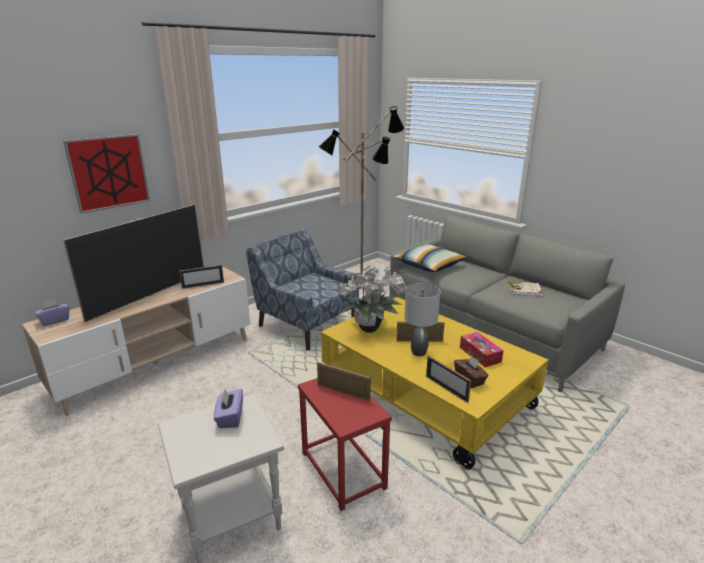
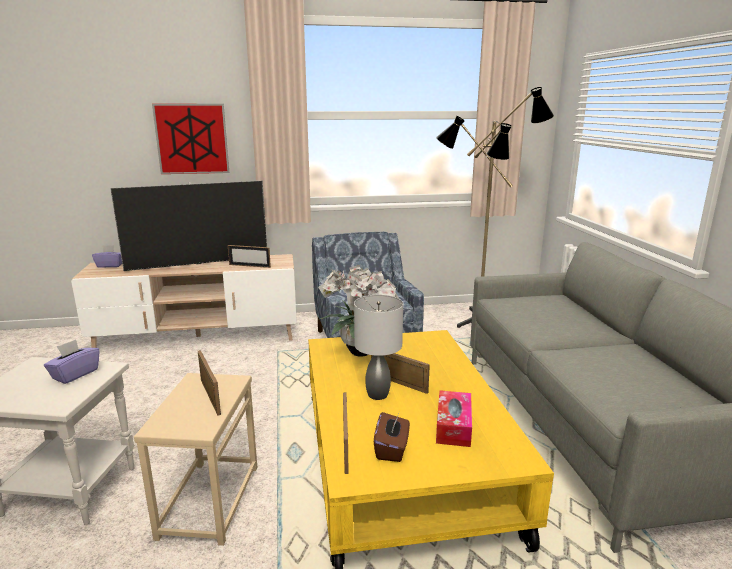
camera: 35 degrees right, 5 degrees down
(342, 470) = (209, 500): red side table -> beige side table
(429, 266) = (520, 304): pillow -> none
(524, 290) = (624, 365): book -> none

